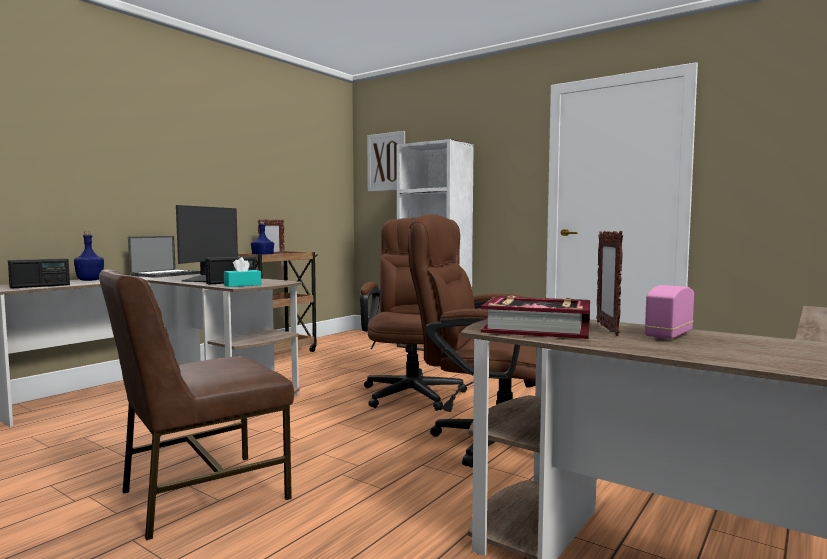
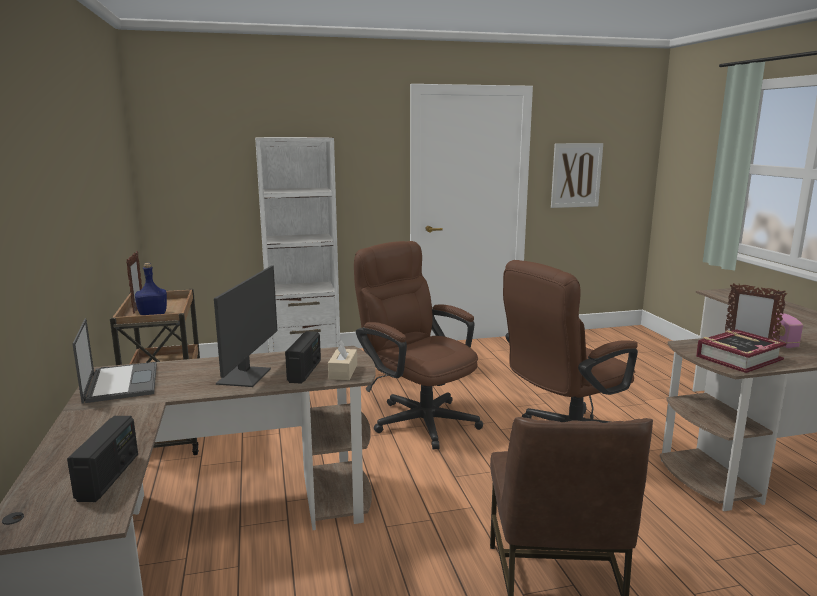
camera: 50 degrees left, 10 degrees up
(90, 280) = (86, 435): blue bottle -> none
(205, 280) = (245, 376): monitor -> monitor turned 45 degrees clockwise
(242, 285) = (343, 372): turquoise tissue box -> beige tissue box
(386, 162) = (194, 148): picture -> picture (576, 175)

